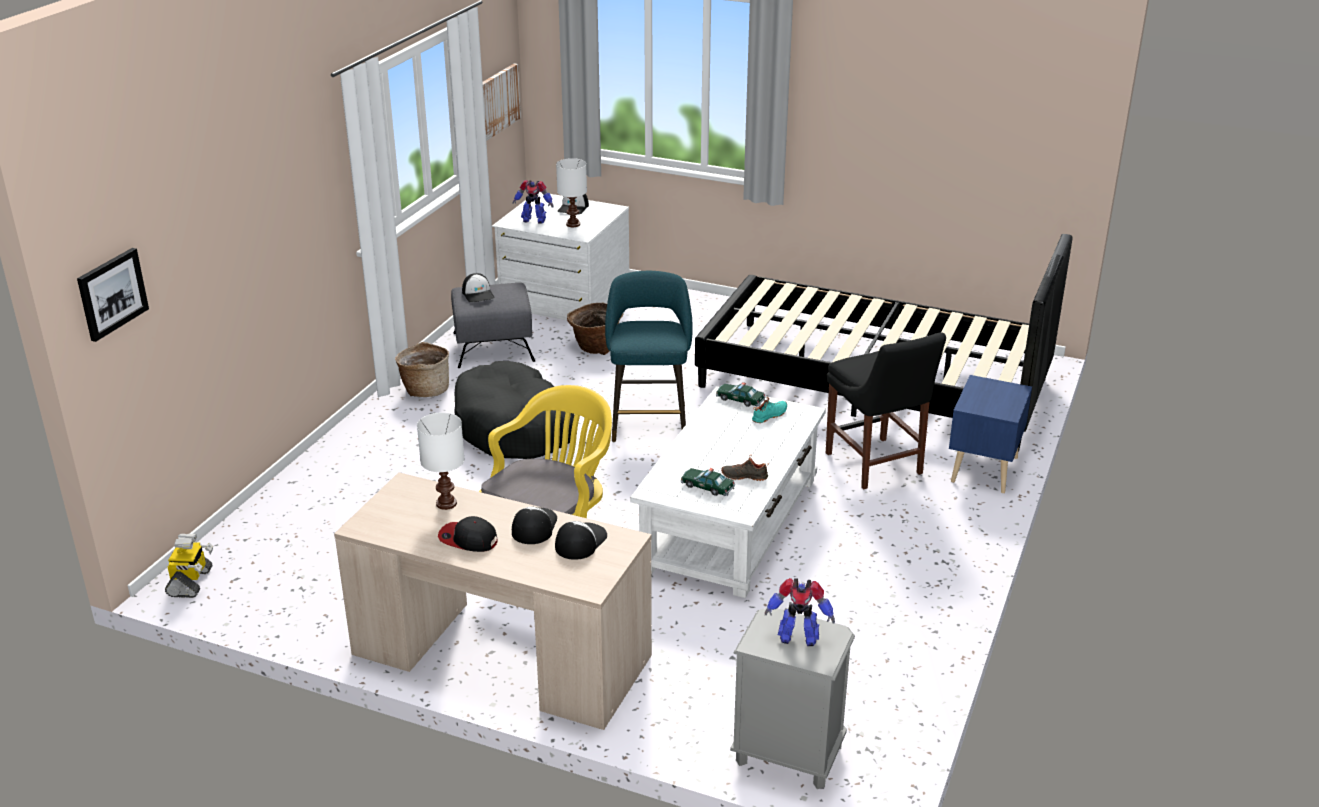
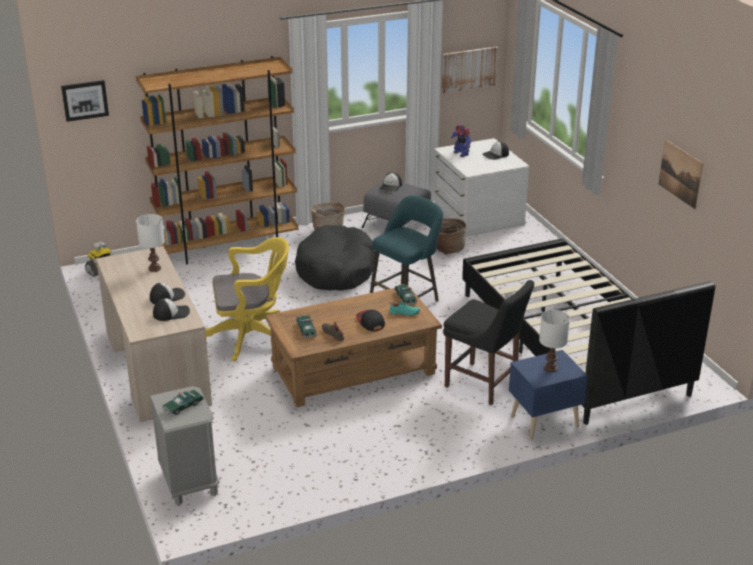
camera: 45 degrees right, 0 degrees up
(325, 465) = (228, 246): none -> brown bookcase
(468, 539) = (134, 287): cap -> cap (370, 322)
(572, 224) = (477, 164): white table lamp -> white table lamp (550, 368)
(730, 524) = (353, 370): white coffee table -> brown coffee table
(797, 637) = (183, 406): toy robot -> toy car
(875, 466) = (484, 385): black chair -> black chair turned 75 degrees counterclockwise
(930, 133) = (680, 173): none -> picture

